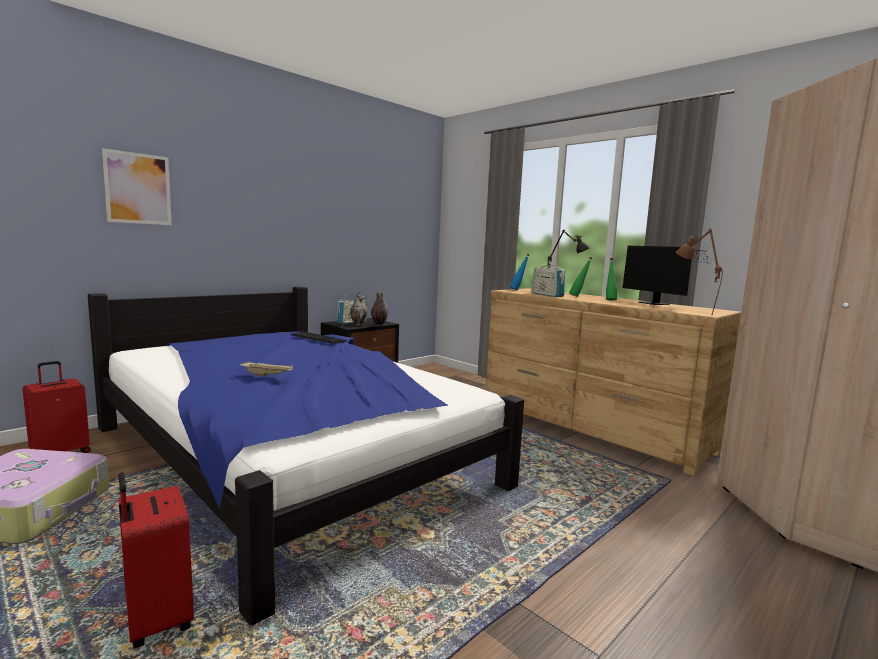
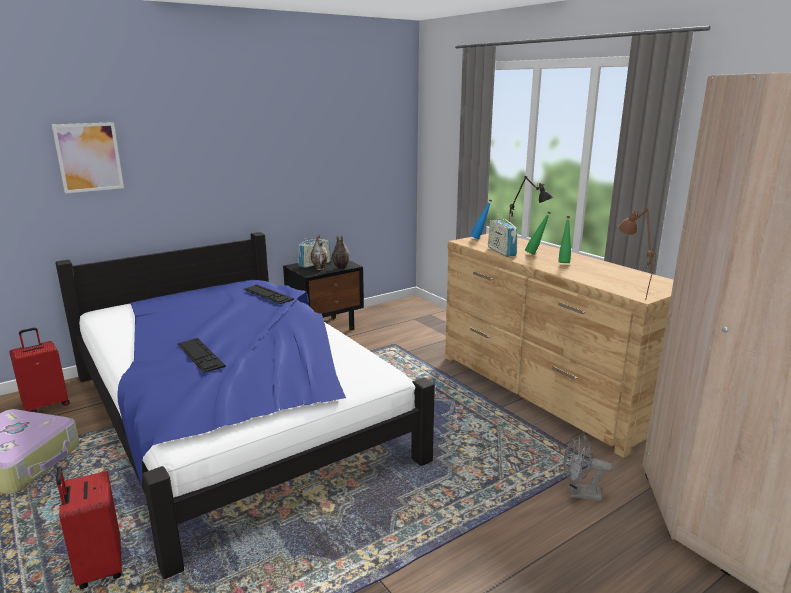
camera: 10 degrees right, 10 degrees up
(268, 376) = (200, 355): beige tray -> keyboard
(656, 304) = (611, 270): monitor -> none
(675, 507) = (580, 493): none -> grey fan

